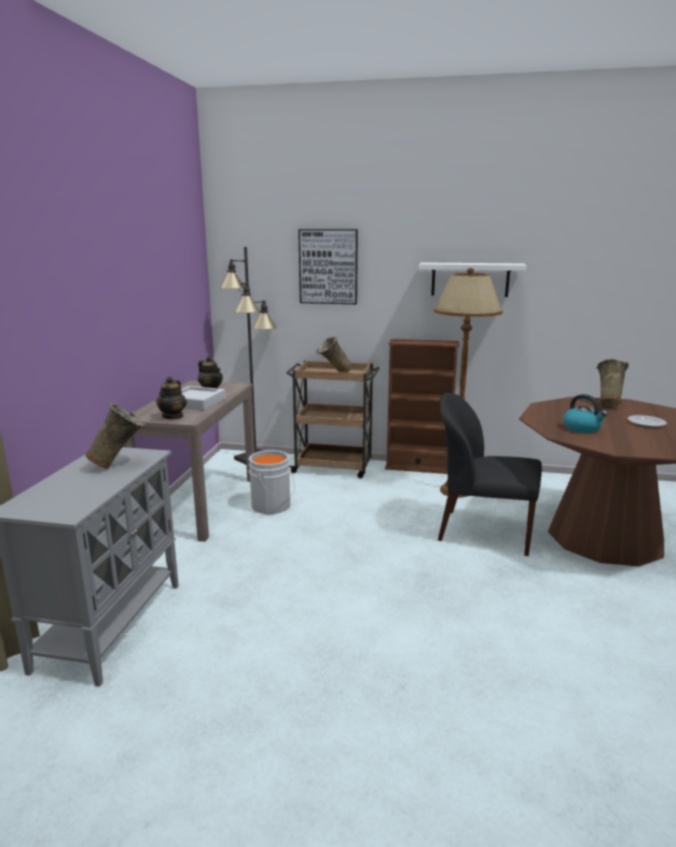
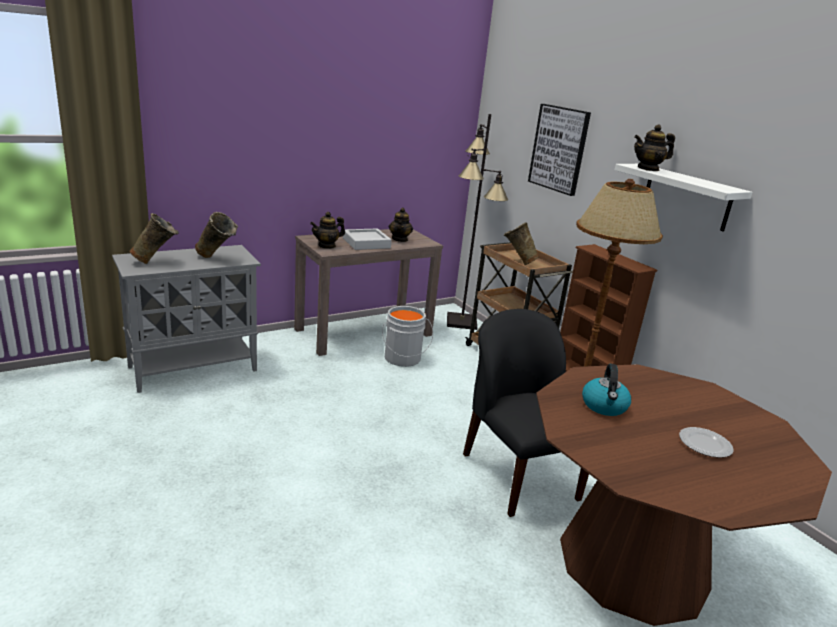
camera: 45 degrees right, 5 degrees up
(443, 263) = (648, 169): none -> teapot
(608, 404) = (732, 409): beige vase -> beige vase (156, 262)

